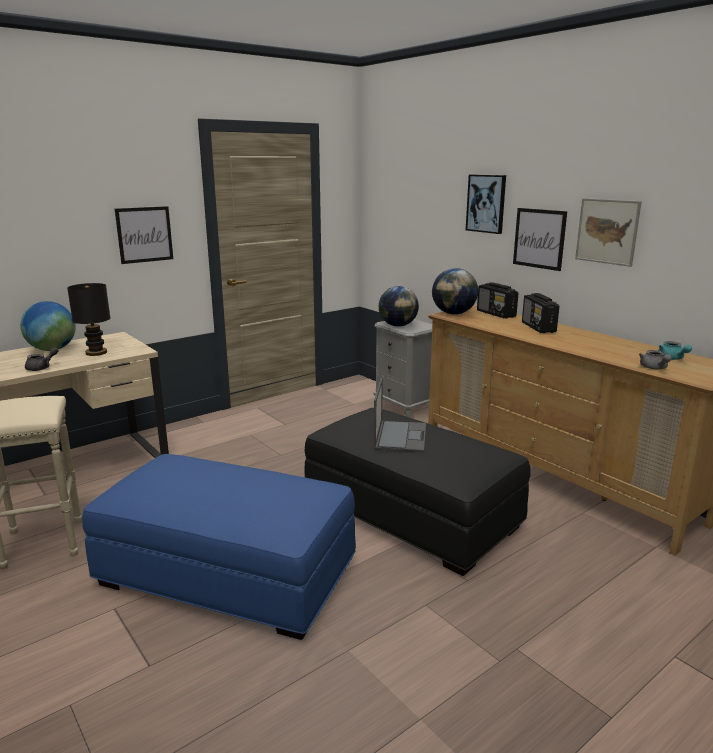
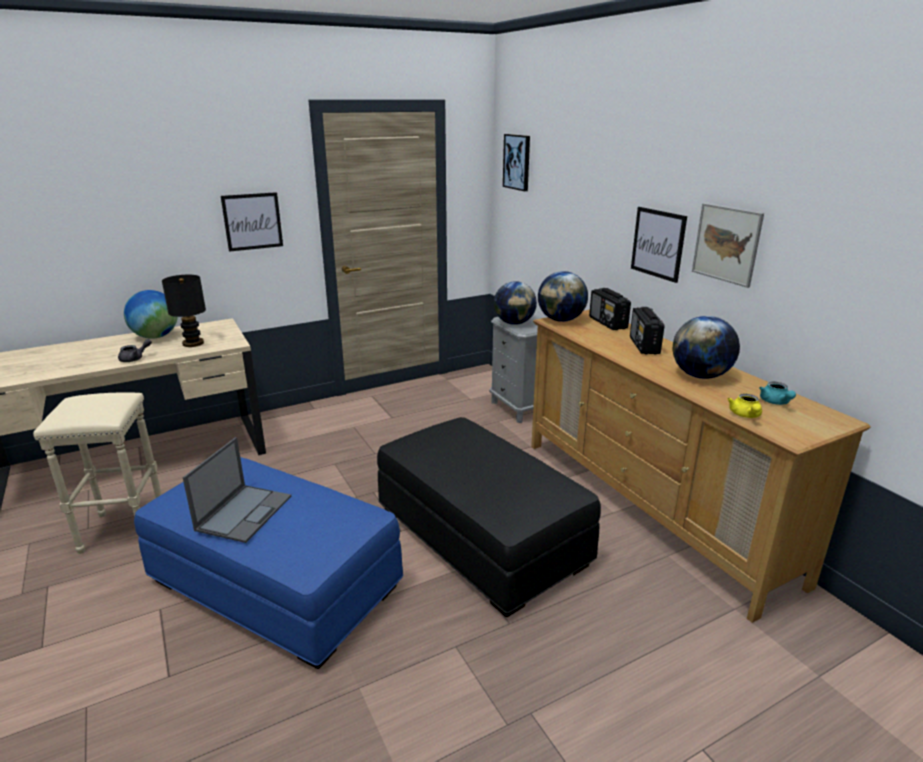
camera: 10 degrees right, 5 degrees up
(400, 436) = (470, 457): laptop -> laptop (244, 512)
(486, 203) = (608, 198): picture -> picture (517, 162)
(600, 345) = (700, 376): none -> globe
(654, 368) = (745, 415): grey teapot -> yellow teapot

